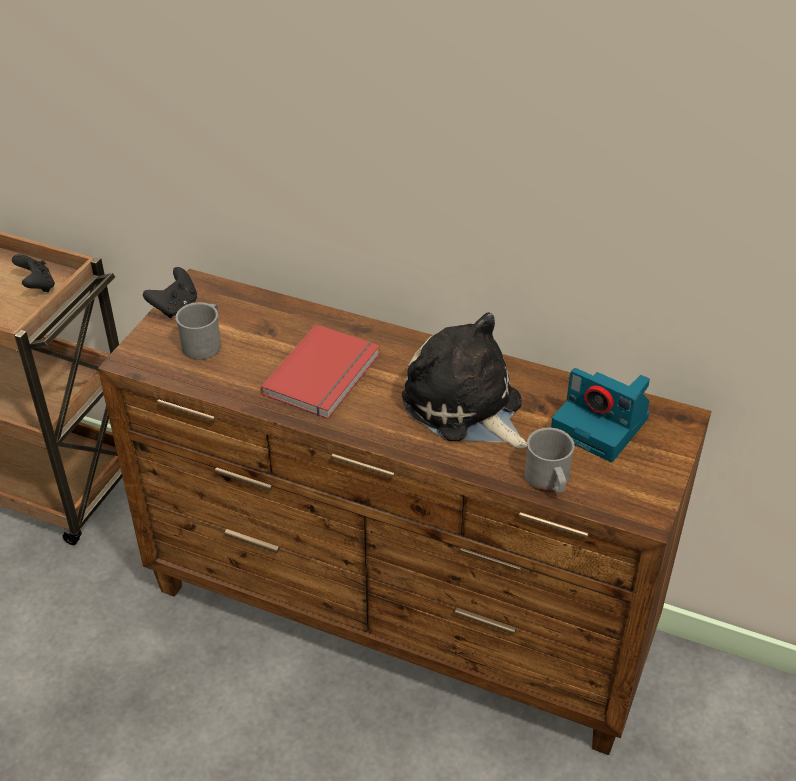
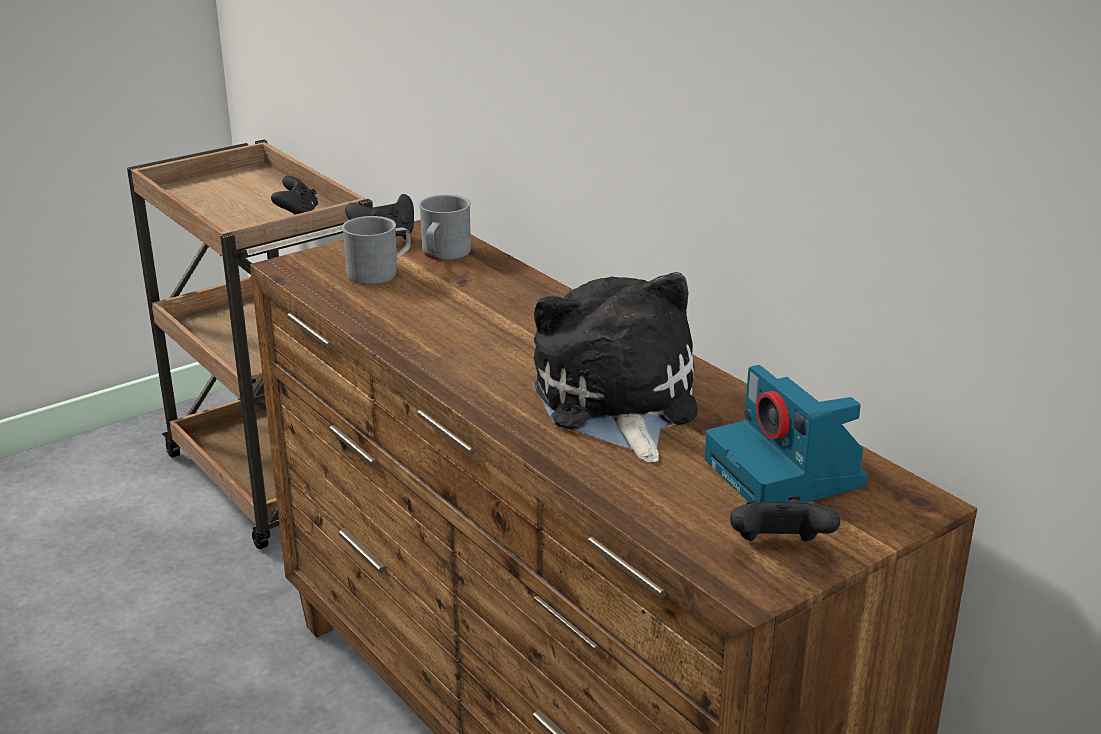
camera: 30 degrees right, 15 degrees down
(325, 375) = (479, 330): red book -> none
(549, 482) = (648, 506): grey mug -> grey mug (443, 254)
(638, 483) = (778, 548): none -> black game controller

